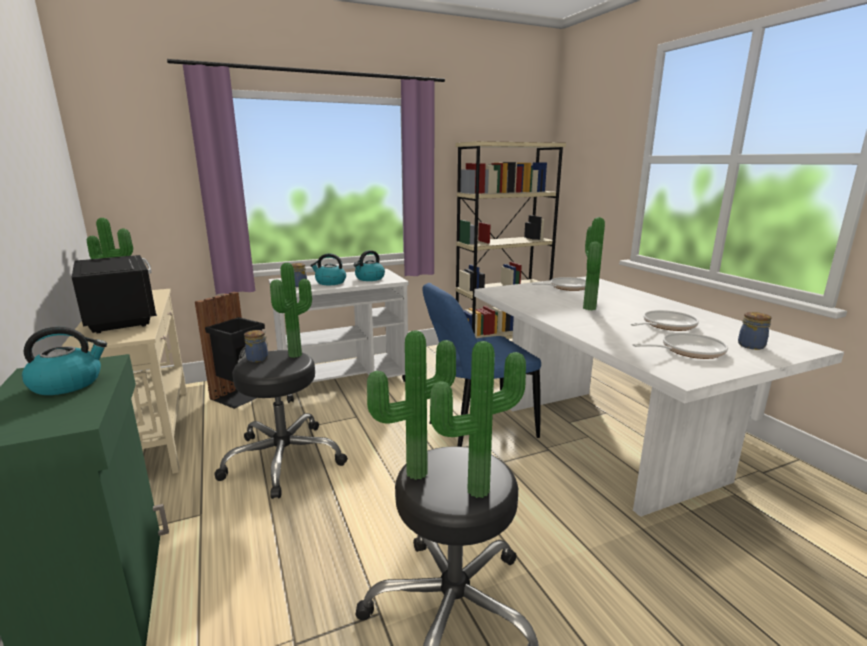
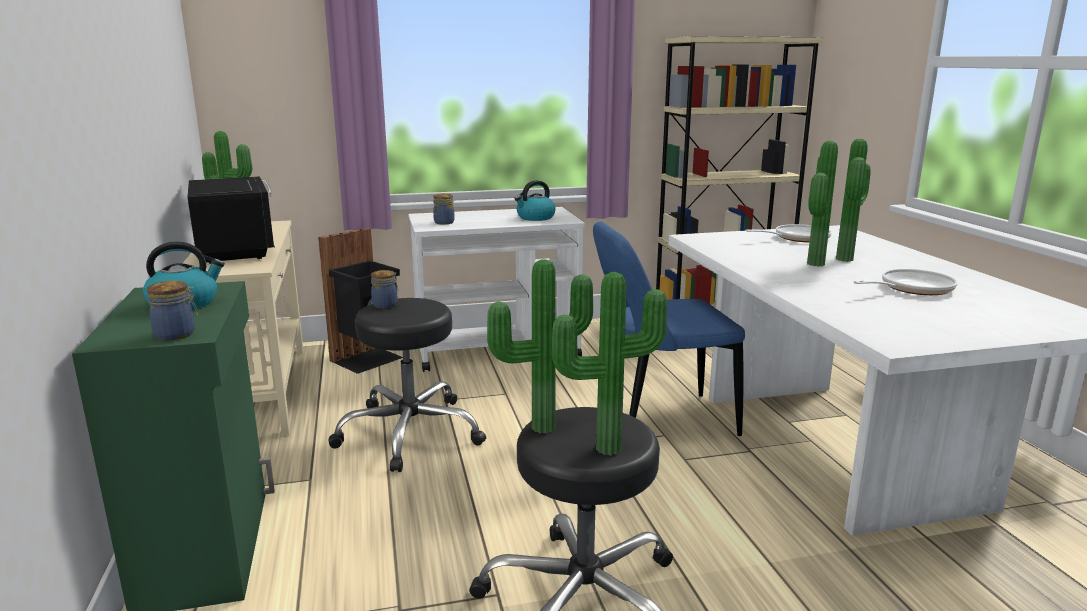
camera: 10 degrees right, 0 degrees up
(297, 355) = (432, 304): potted plant -> potted plant (848, 259)
(330, 282) = (483, 220): kettle -> none
(687, 351) = (922, 318): frying pan -> none
(752, 345) = (1019, 317): jar -> jar (177, 334)

